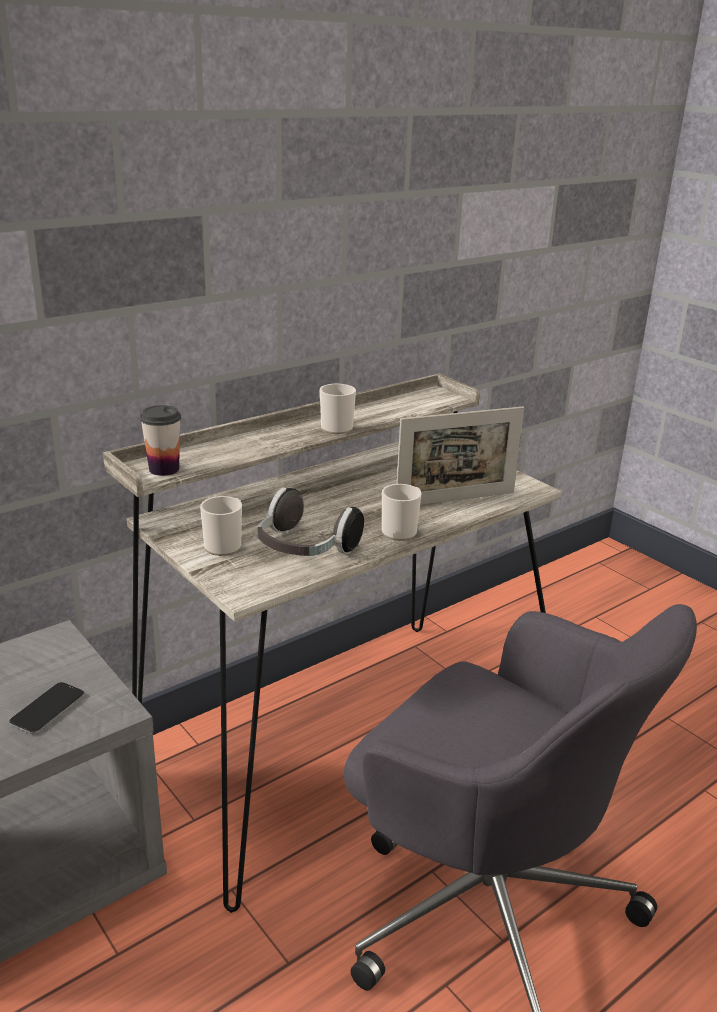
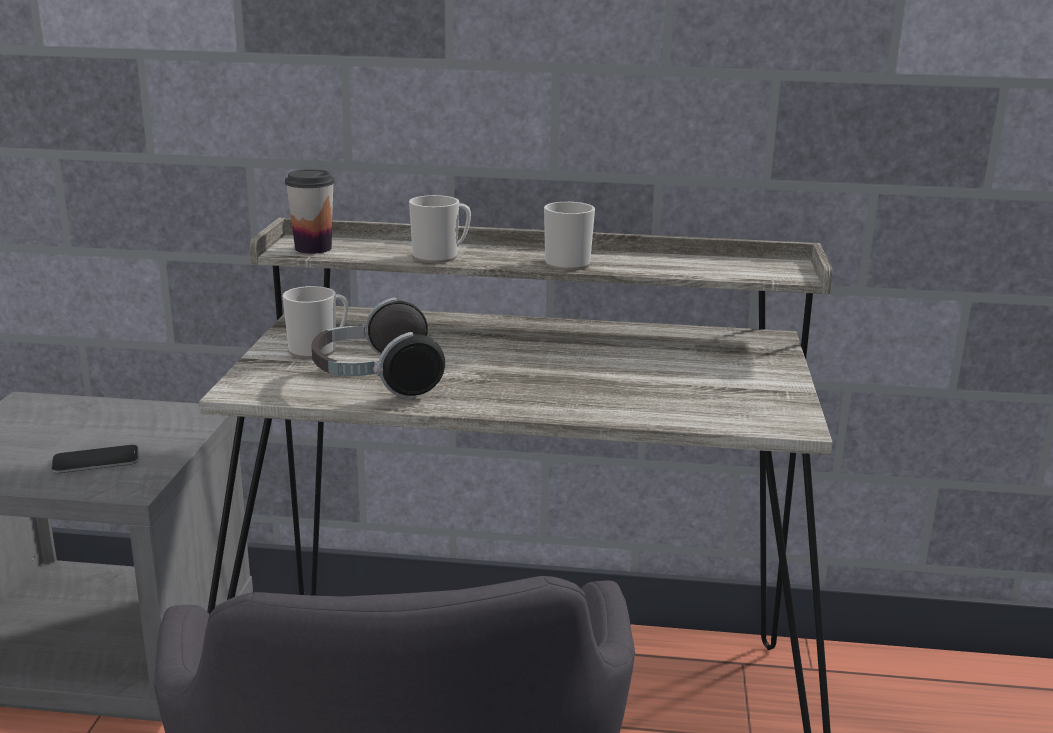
camera: 45 degrees right, 5 degrees down
(402, 531) = (514, 402): mug -> mug (440, 257)
(455, 499) = (652, 399): picture frame -> none

